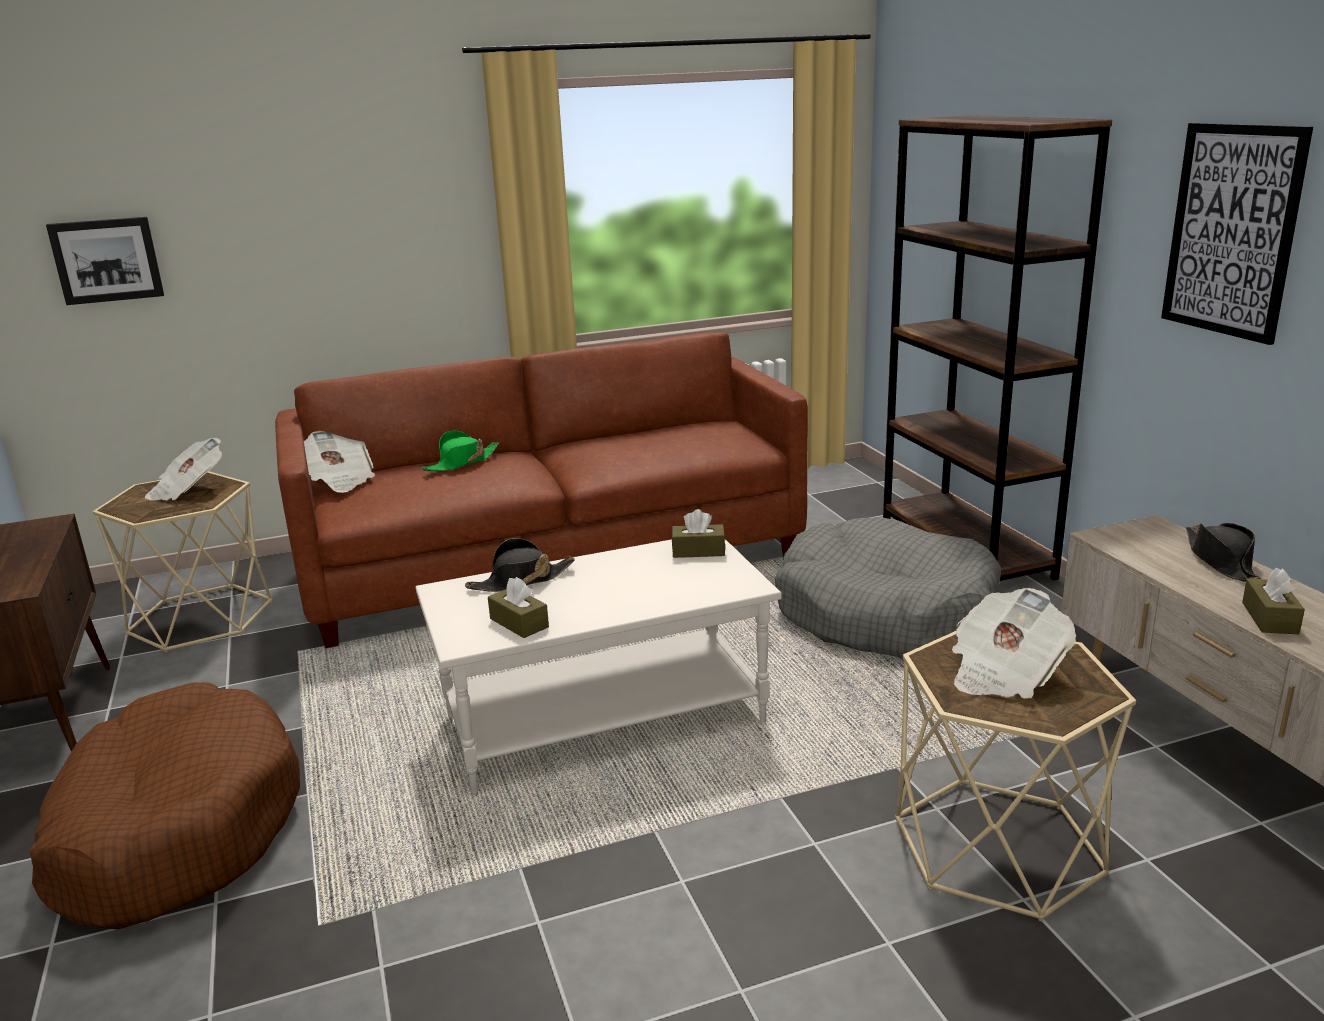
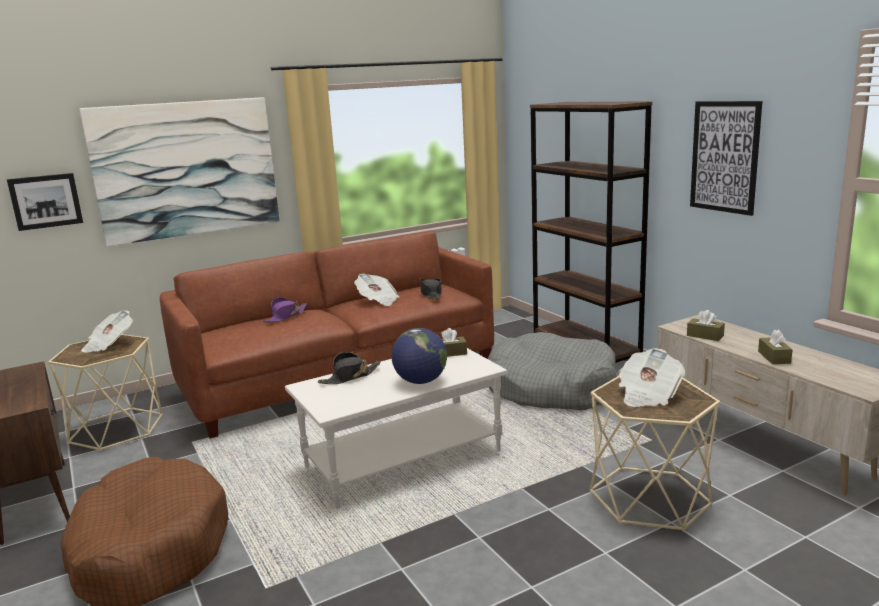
camera: 10 degrees left, 5 degrees down
(326, 215) = (186, 169): none -> picture
(339, 480) = (208, 332): newspaper -> newspaper (378, 301)
(462, 462) = (285, 316): green hat -> purple hat
(519, 623) = (359, 399): brown tissue box -> brown tissue box (705, 335)
(629, 600) = (421, 381): none -> globe
(1221, 561) = (741, 333): black hat -> black hat (431, 294)

